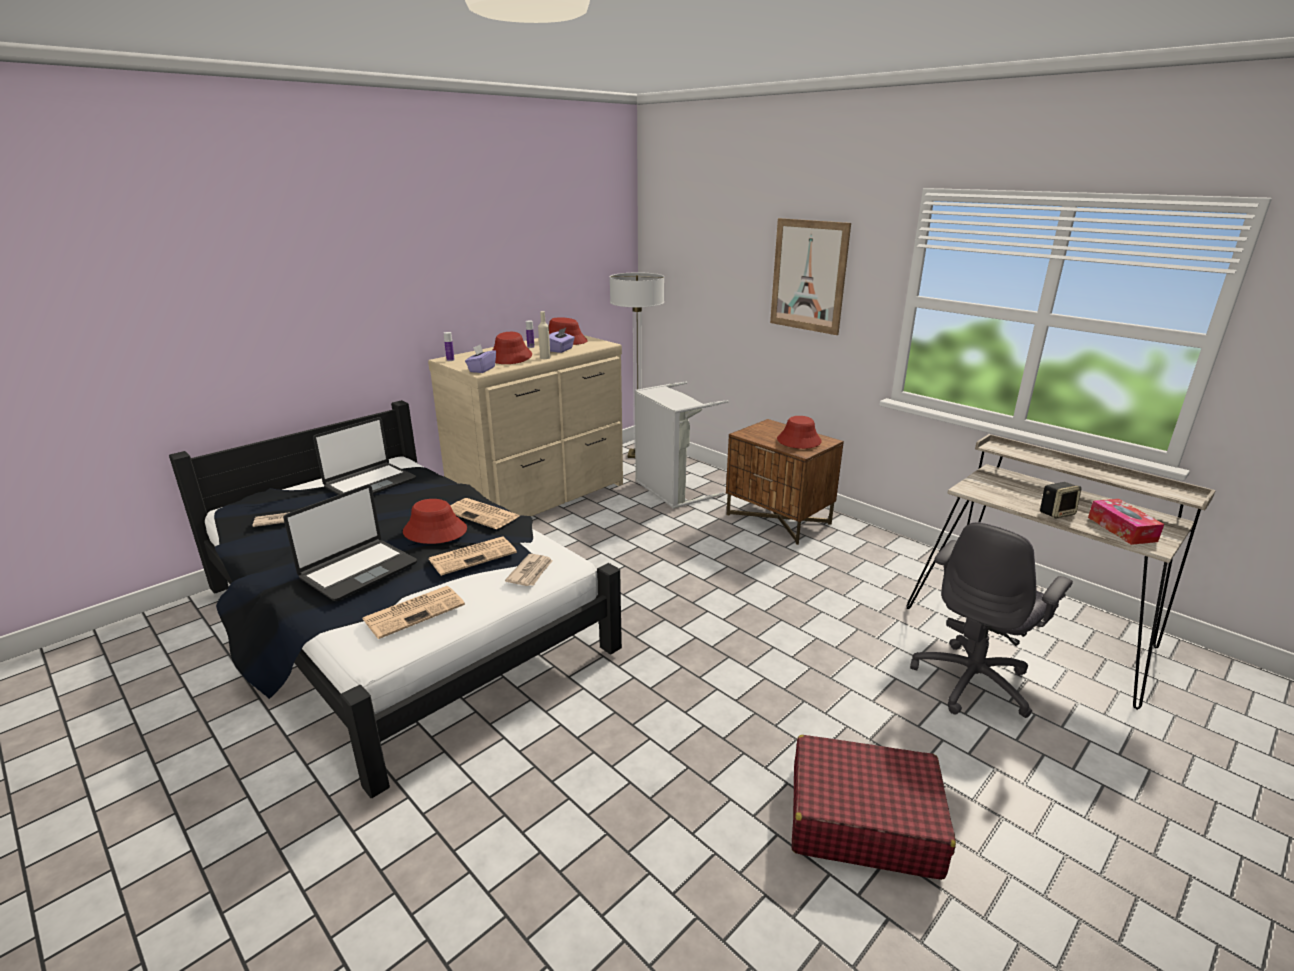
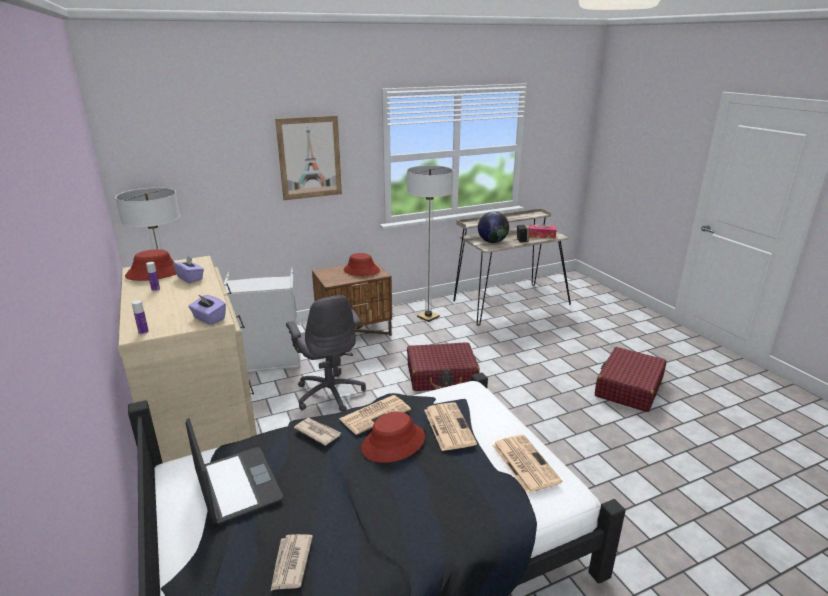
camera: 70 degrees left, 0 degrees up
(358, 570) = (447, 493): laptop -> none
(510, 357) = (180, 302): red hat -> none
(531, 572) = (482, 404): newspaper -> newspaper (317, 432)
(545, 357) = (208, 287): beige bottle -> none
(730, 602) = (442, 376): none -> red suitcase
(881, 560) = (428, 317): none -> floor lamp
(973, 681) = (543, 330): grey office chair -> grey office chair (330, 393)
(1001, 490) = (492, 242): none -> globe

